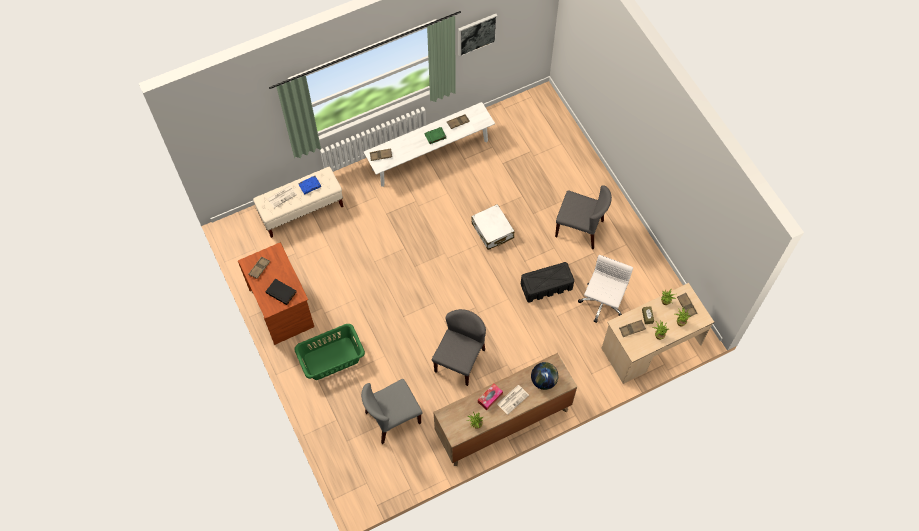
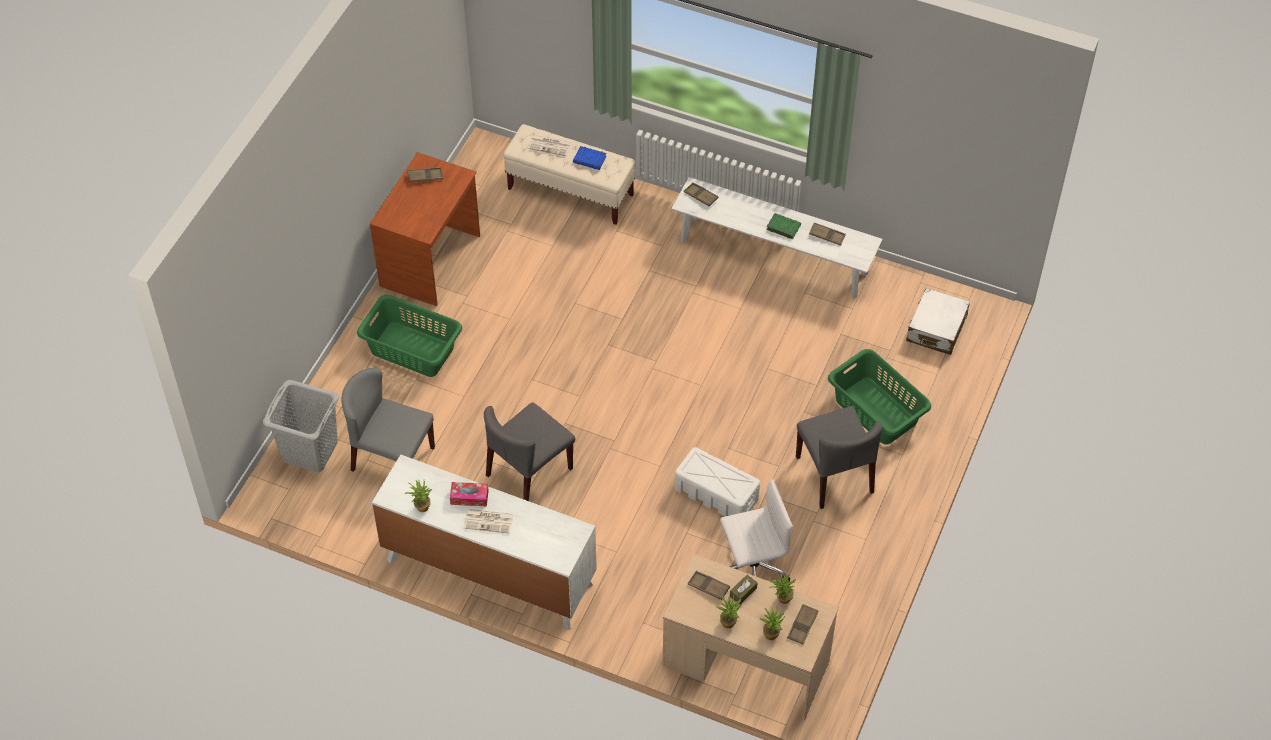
camera: 50 degrees right, 10 degrees down
(281, 292) = (415, 215): black book -> none
(351, 455) = (310, 451): none -> grey laundry basket
(459, 360) = (529, 472): grey chair -> grey chair turned 150 degrees clockwise
(476, 34) = (902, 121): picture -> none
(492, 231) = (736, 387): white suitcase -> white suitcase (936, 329)
(503, 422) = (488, 572): brown dresser -> white dresser
(544, 380) = (544, 536): globe -> none
(546, 286) = (716, 493): black storage box -> white storage box
(559, 184) = (876, 411): none -> green laundry basket

